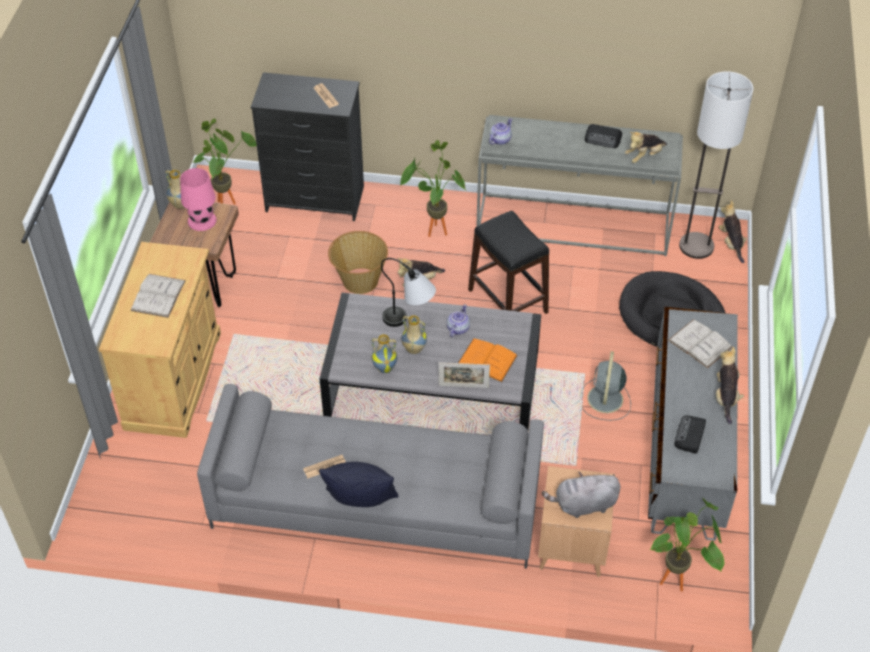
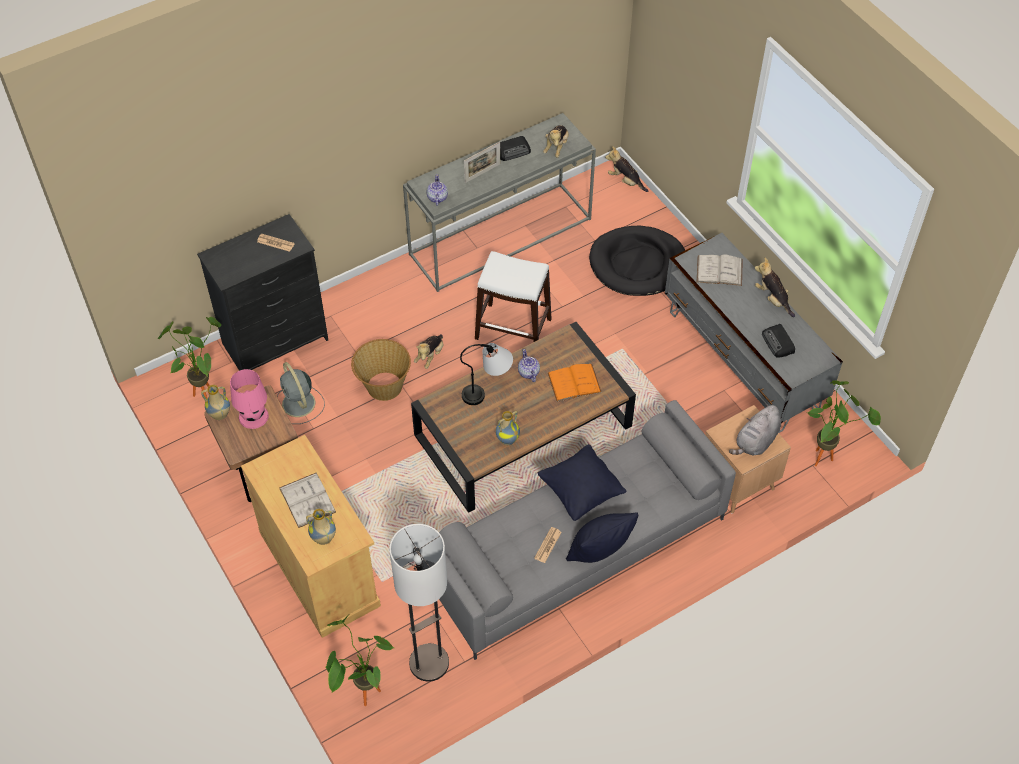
camera: 40 degrees left, 5 degrees up
(396, 445) = (581, 491): none -> black pillow
(413, 349) = (513, 411): vase -> vase (323, 539)
(431, 384) = (523, 431): grey coffee table -> brown coffee table
(432, 229) = (398, 307): potted plant -> potted plant (362, 694)
(463, 386) = (578, 414): picture frame -> picture frame (482, 173)
(508, 301) = (513, 328): black stool -> white stool
(605, 400) = (655, 359): grey fan -> grey fan (299, 404)
(696, 246) = (604, 198): floor lamp -> floor lamp (429, 663)

